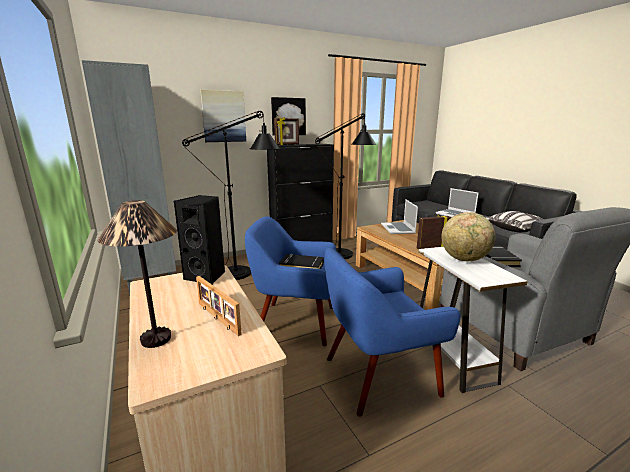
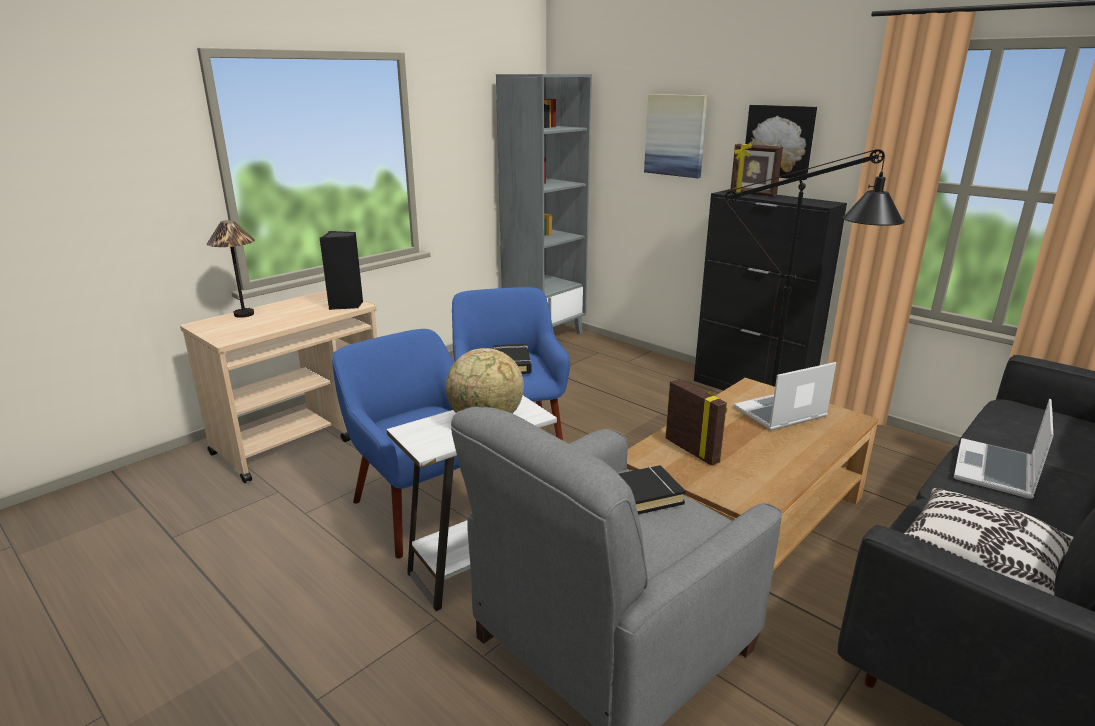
camera: 70 degrees right, 5 degrees up
(217, 318) = (271, 322): picture frame -> none
(245, 273) = (611, 374): black floor lamp -> none

